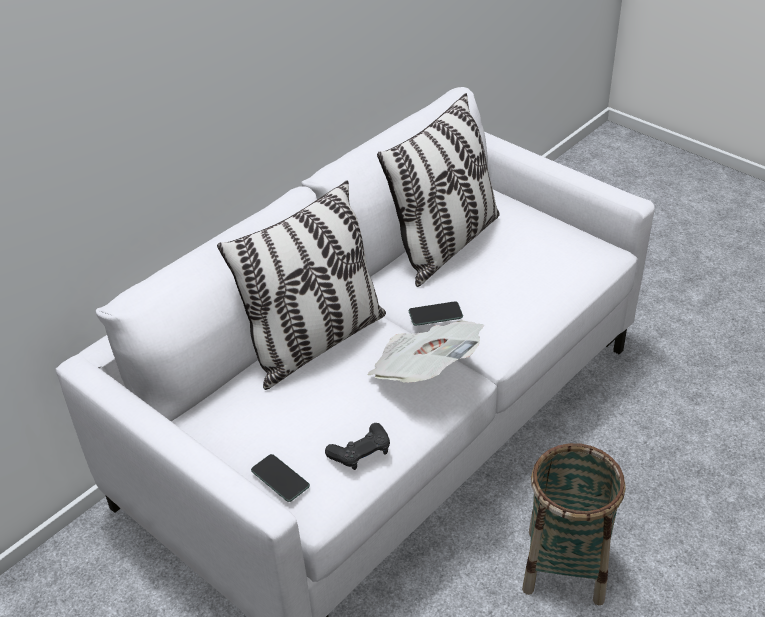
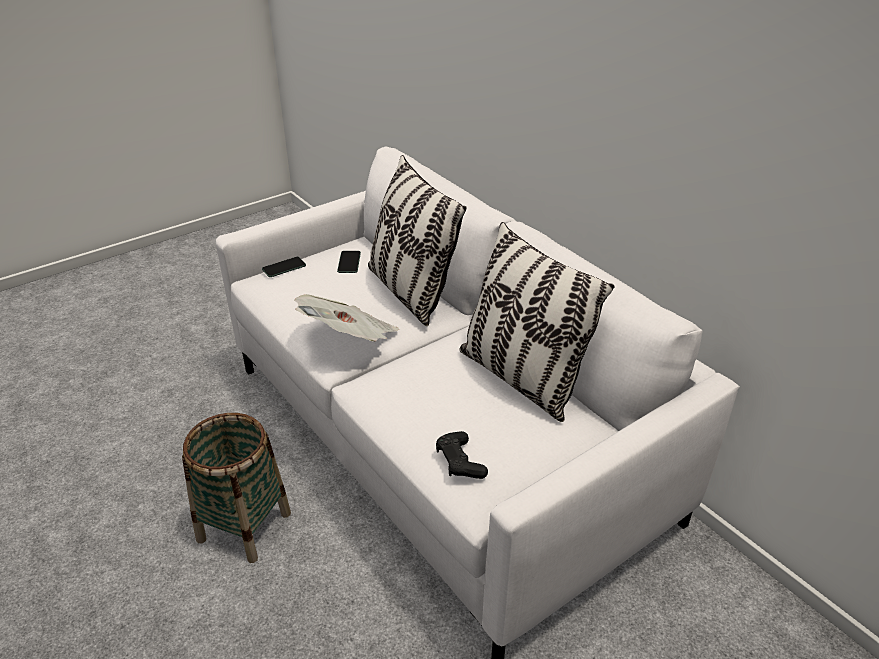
camera: 100 degrees right, 5 degrees down
(360, 453) = (285, 300): black game controller -> black game controller (460, 462)
(435, 314) = (418, 355): phone -> phone (349, 262)

